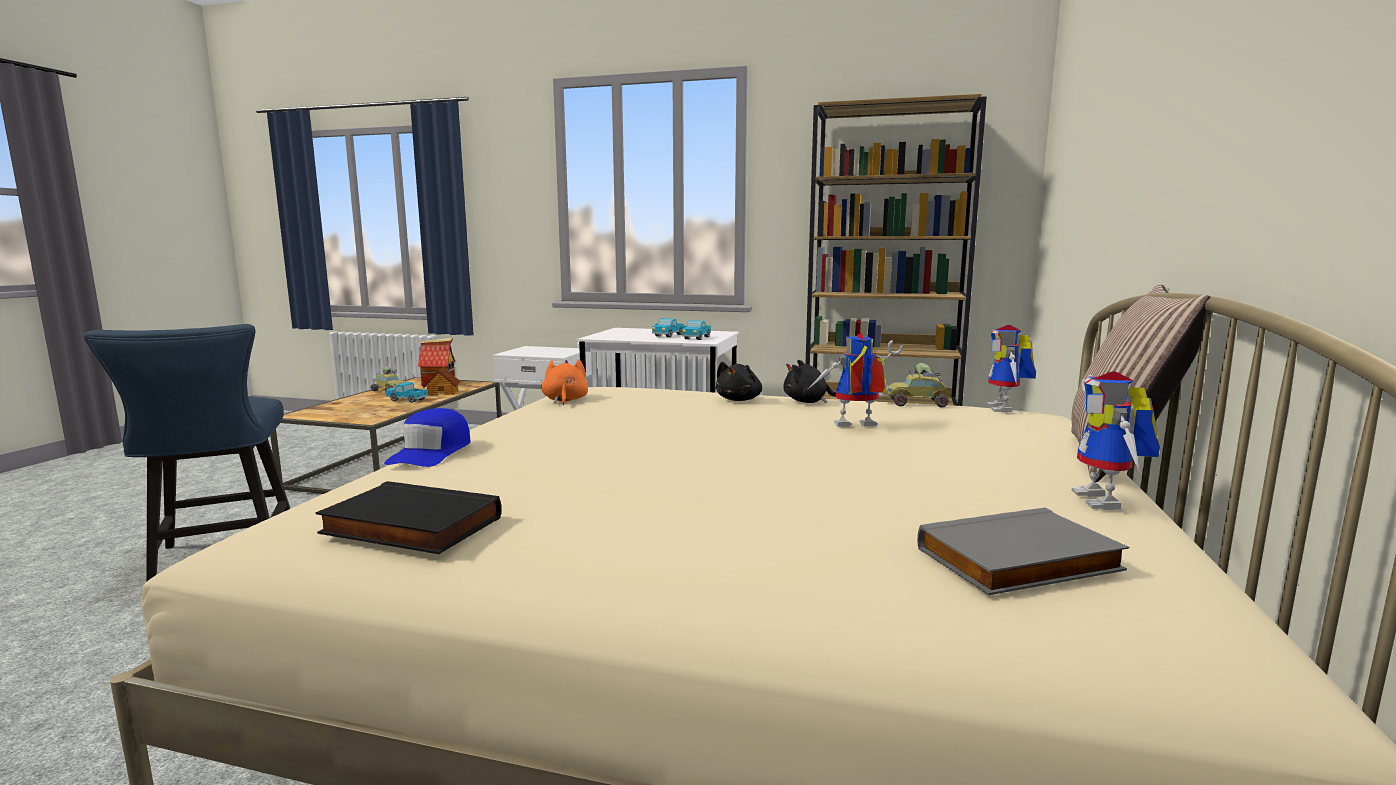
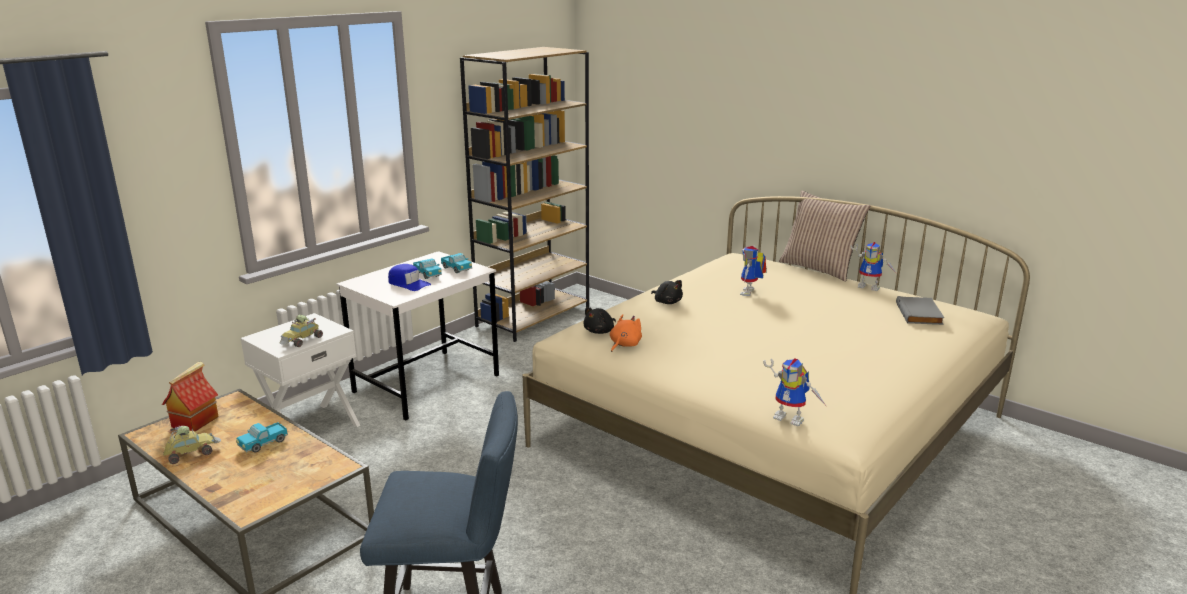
camera: 65 degrees left, 10 degrees up
(408, 527) = (859, 399): black book -> none
(432, 452) = (737, 390): blue cap -> blue cap (408, 283)
(443, 392) = (252, 422): toy house -> none
(565, 400) = (624, 345): orange plush toy -> orange plush toy turned 105 degrees clockwise
(808, 402) = (686, 289): black plush toy -> black plush toy (600, 331)
(916, 403) = (709, 270): toy car -> toy car (302, 340)
(1006, 409) = (734, 258): toy robot -> toy robot (792, 418)

